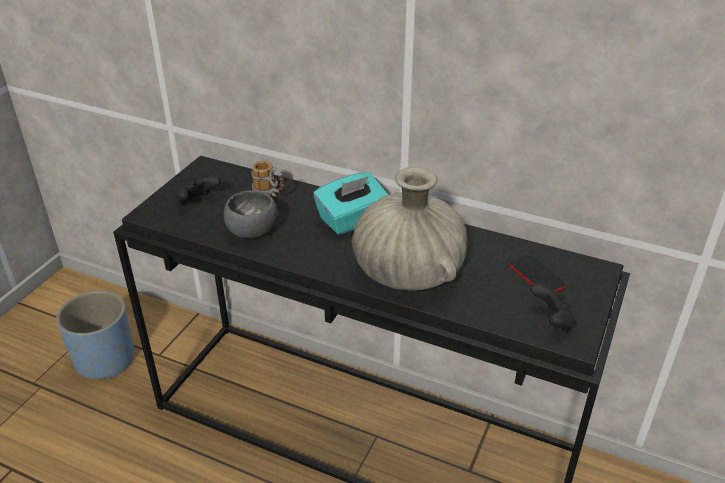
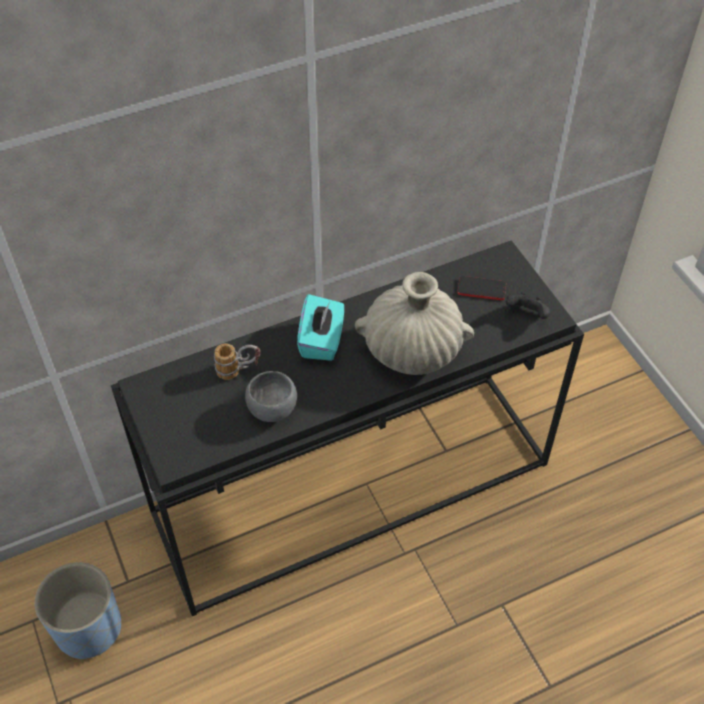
camera: 50 degrees left, 15 degrees up
(197, 202) = (192, 421): black game controller -> none

